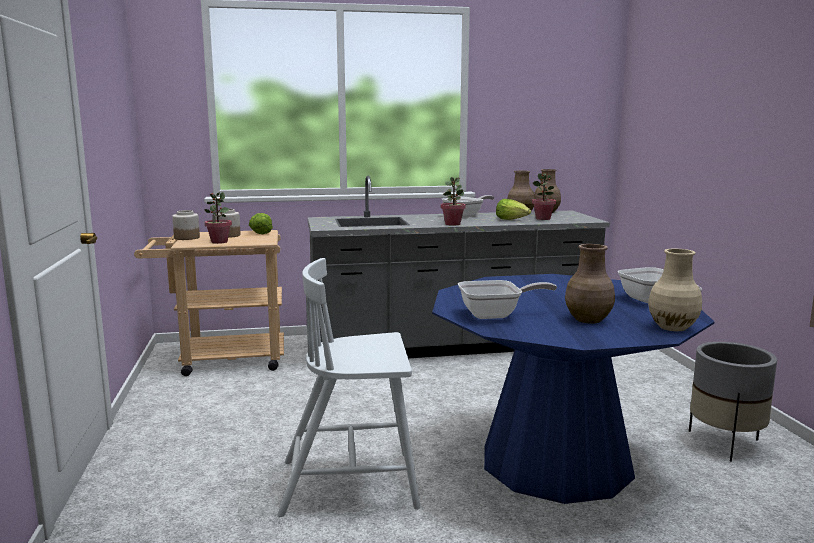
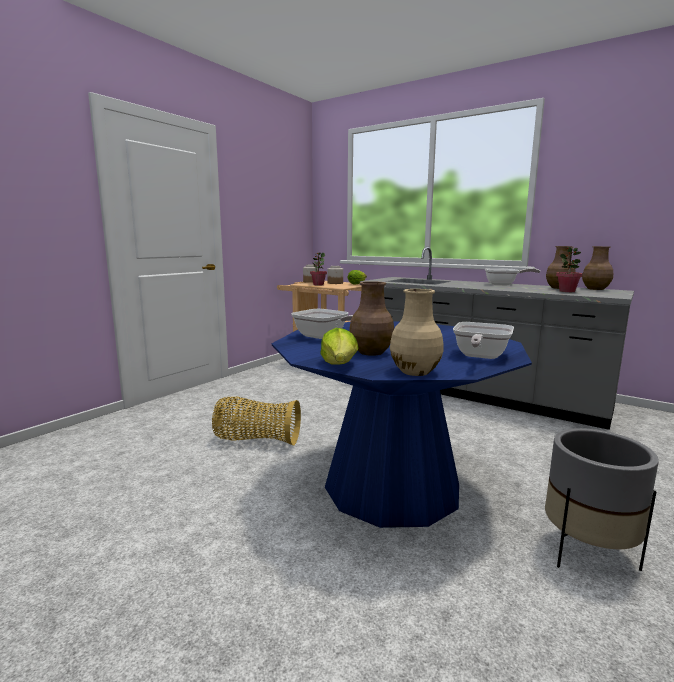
camera: 45 degrees right, 0 degrees up
(352, 483) = (256, 440): white chair -> basket
(453, 224) = (468, 286): potted plant -> none
(512, 220) = (532, 289): lettuce -> lettuce (340, 365)

